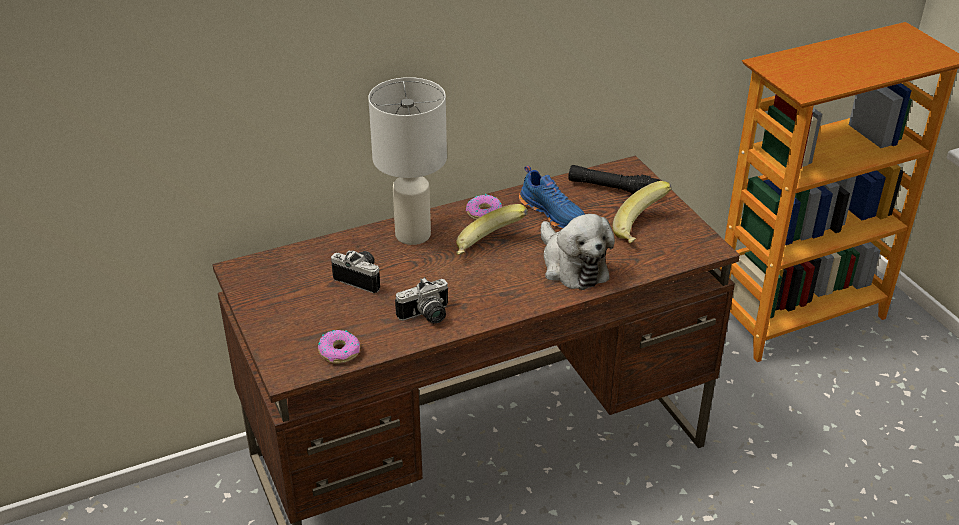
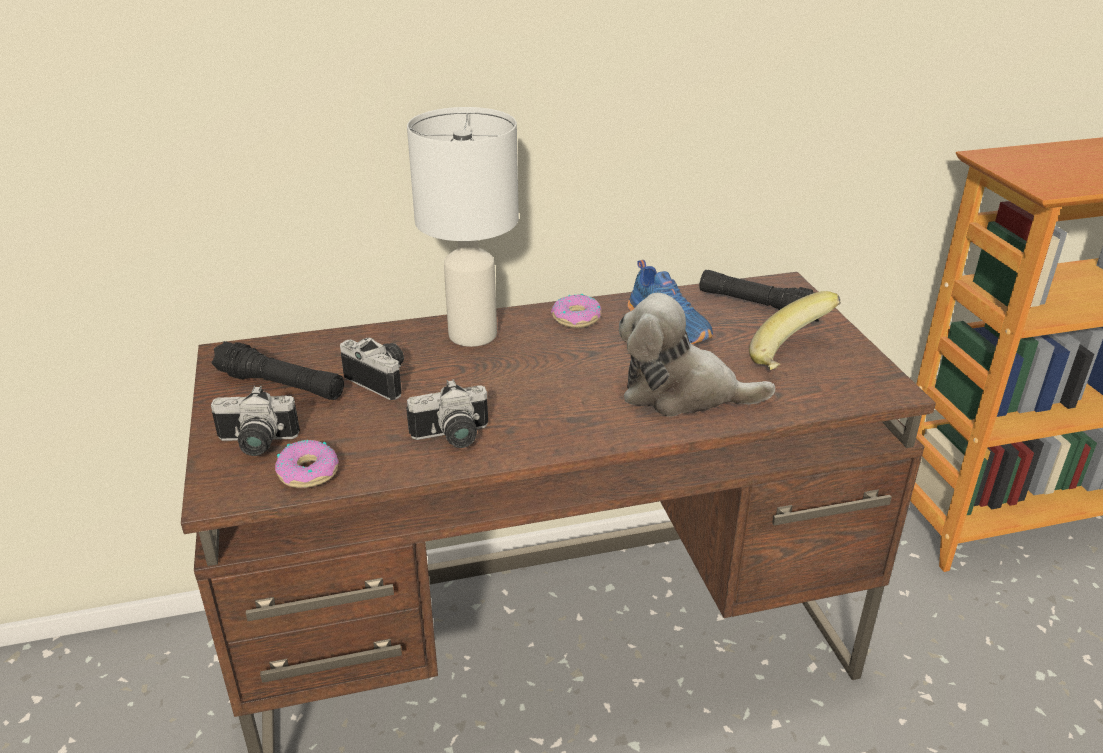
camera: 10 degrees right, 5 degrees down
(290, 290) = (280, 385): none -> black flashlight
(294, 336) = (255, 444): none -> camera
(489, 248) = (570, 359): banana -> none
(572, 265) = (682, 393): plush toy -> plush toy turned 120 degrees clockwise

